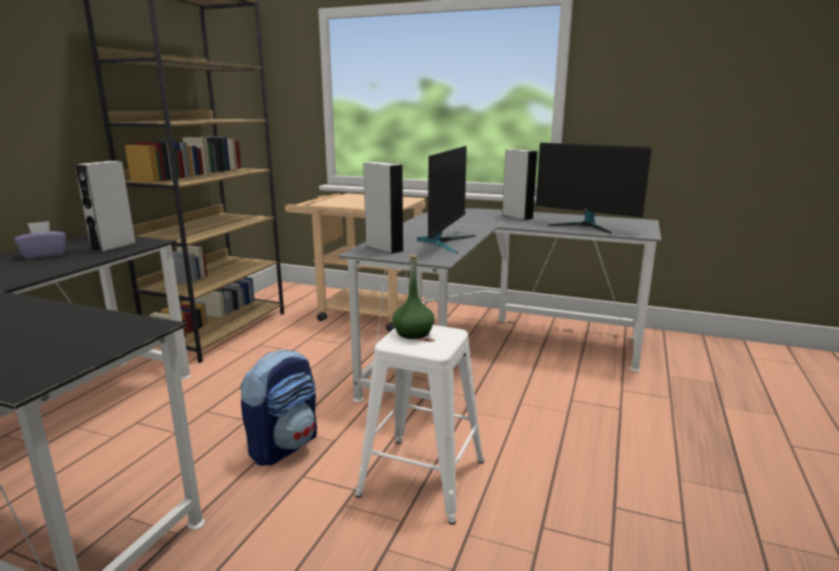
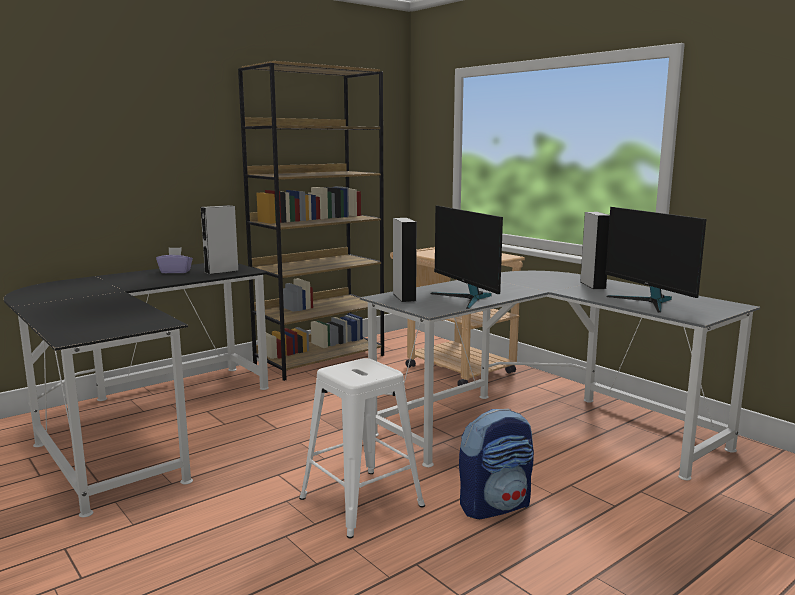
camera: 30 degrees right, 5 degrees down
(284, 445) = (285, 451): backpack -> backpack (495, 506)
(413, 333) = (358, 366): green bottle -> none
(445, 242) = (467, 299): monitor -> monitor turned 105 degrees clockwise

